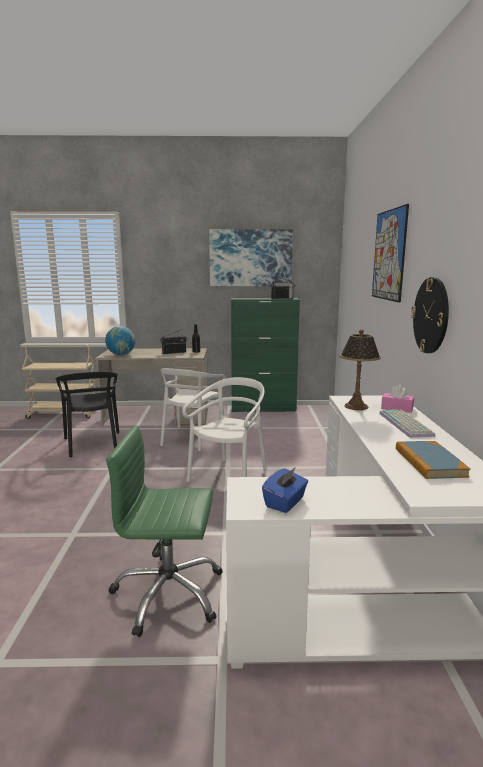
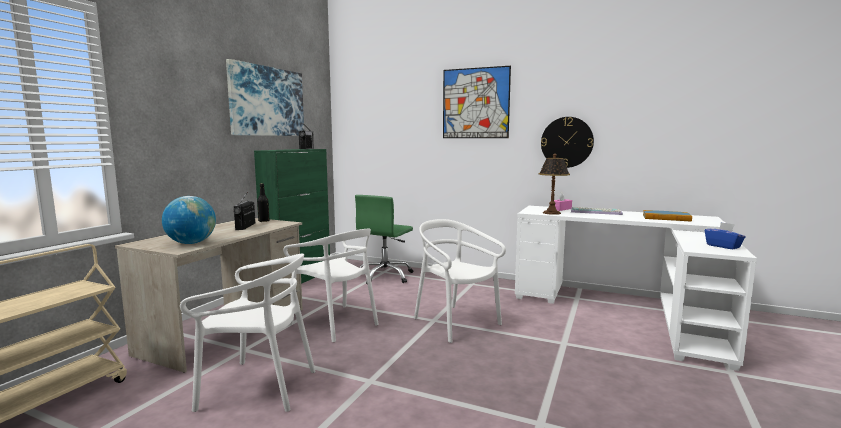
camera: 65 degrees left, 5 degrees down
(92, 444) = (258, 387): black chair -> white chair
(168, 594) = (657, 381): green office chair -> green office chair (385, 276)

